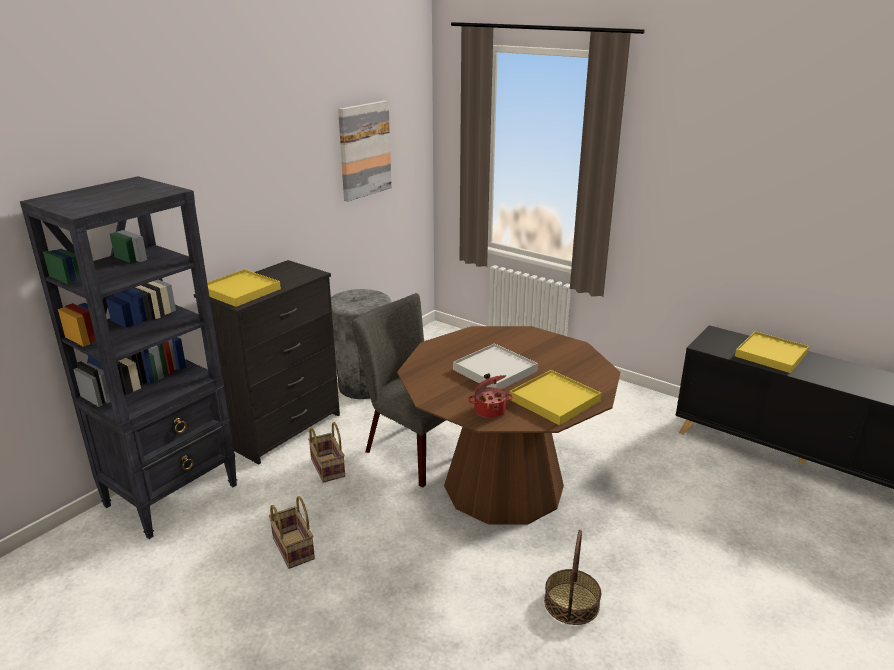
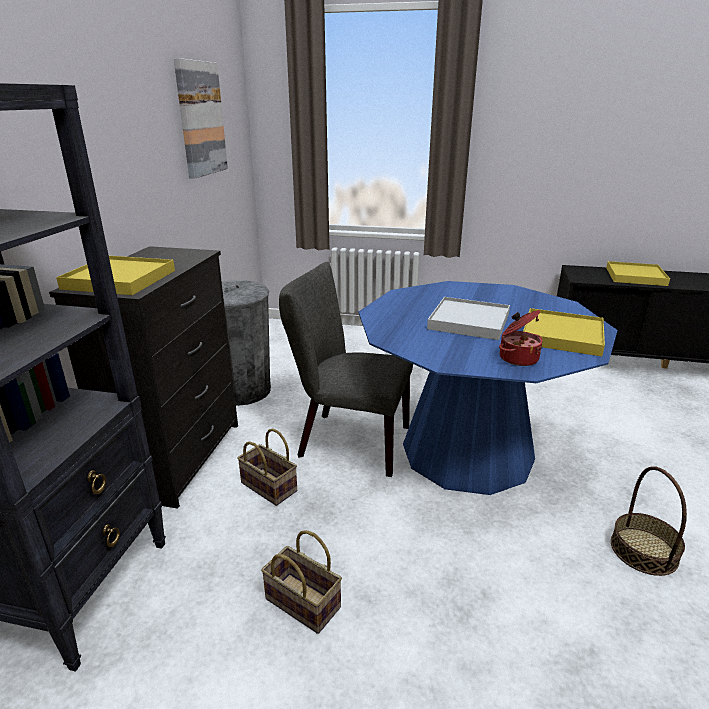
camera: 25 degrees left, 0 degrees up
(503, 485) = (467, 451): brown dining table -> blue dining table

